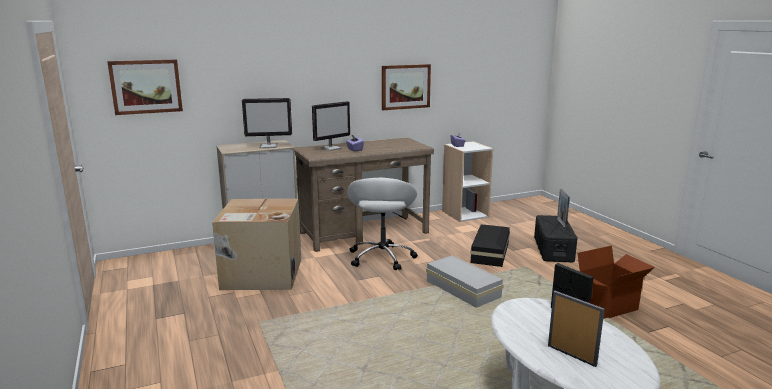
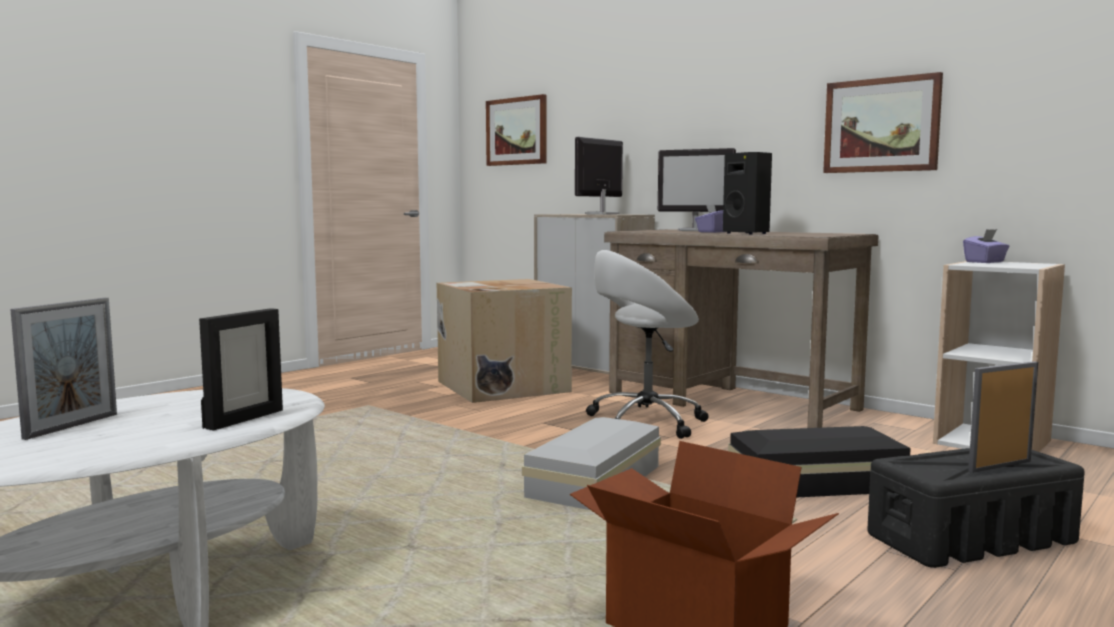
camera: 65 degrees right, 10 degrees down
(269, 146) = (601, 214): monitor -> monitor turned 75 degrees clockwise
(381, 149) = (747, 233): none -> black speaker

